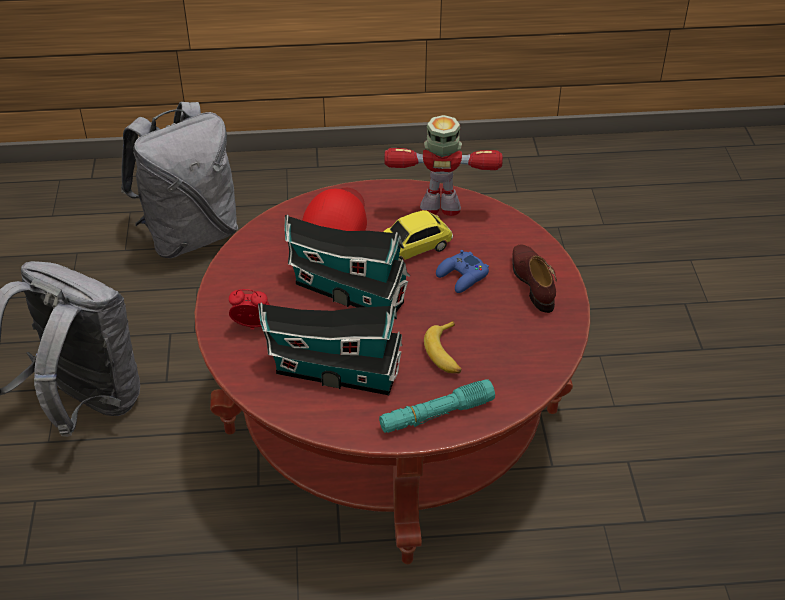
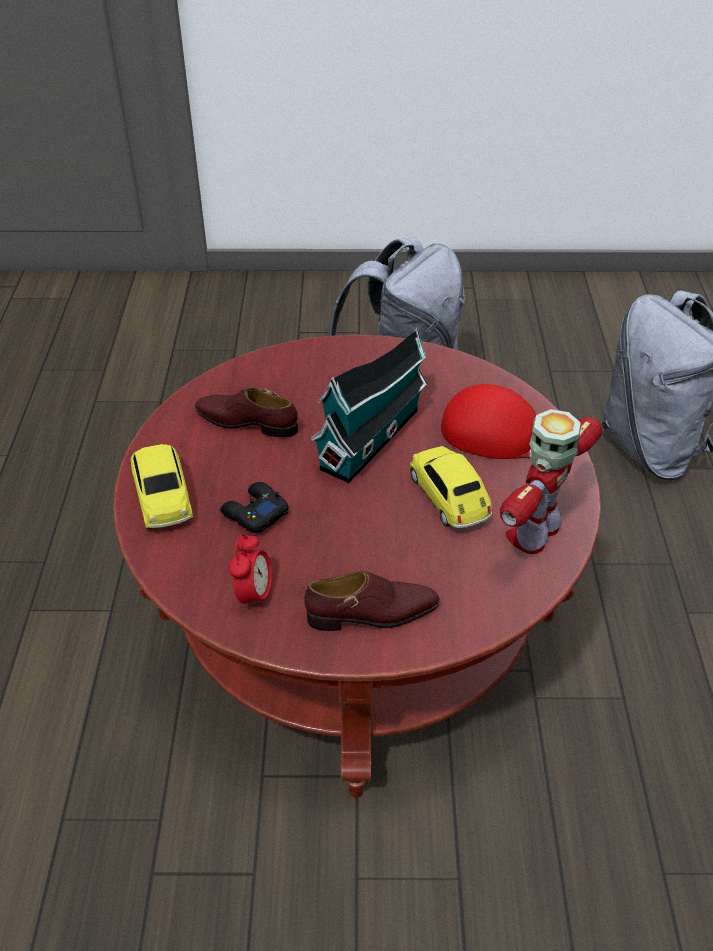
camera: 95 degrees right, 0 degrees up
(252, 327) = (325, 369): alarm clock -> alarm clock (254, 595)
(331, 372) = (247, 422): toy house -> brown shoe
(436, 414) = (162, 496): turquoise flashlight -> toy car
(441, 208) = (535, 532): toy robot -> toy robot turned 150 degrees counterclockwise
(446, 353) = (254, 513): banana -> black game controller
(462, 276) = (390, 540): blue game controller -> none

